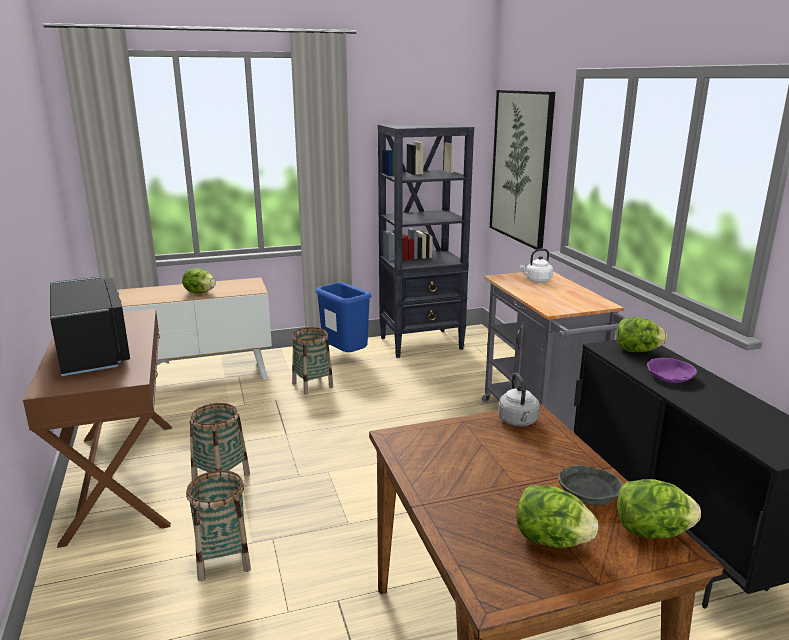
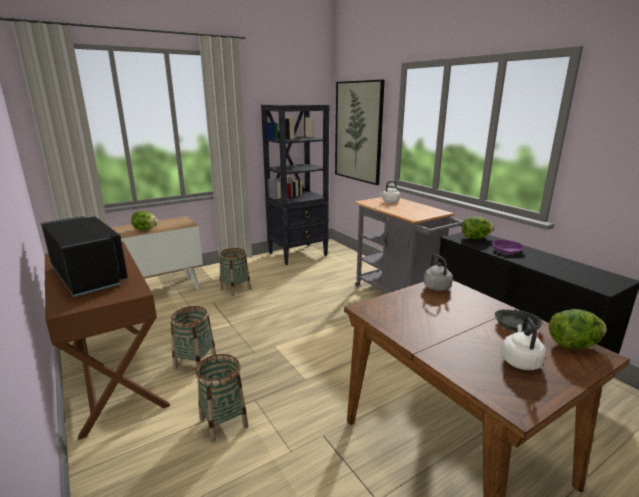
camera: 15 degrees left, 0 degrees up
(345, 356) = (250, 268): blue trash can -> none
(551, 540) = (520, 361): lettuce -> white kettle

